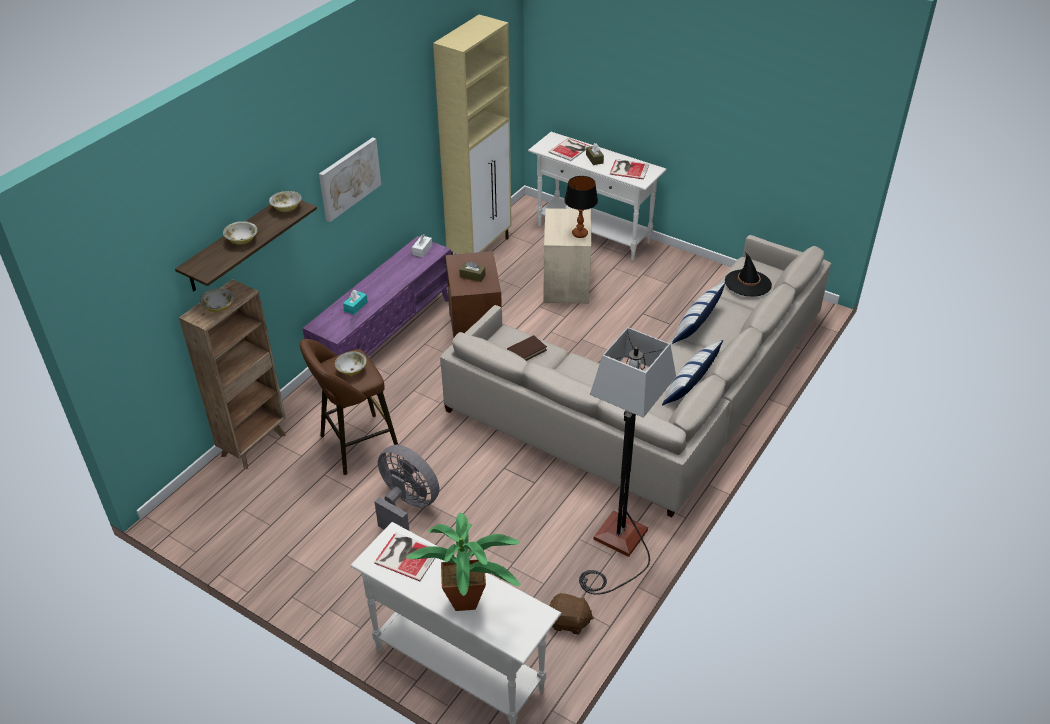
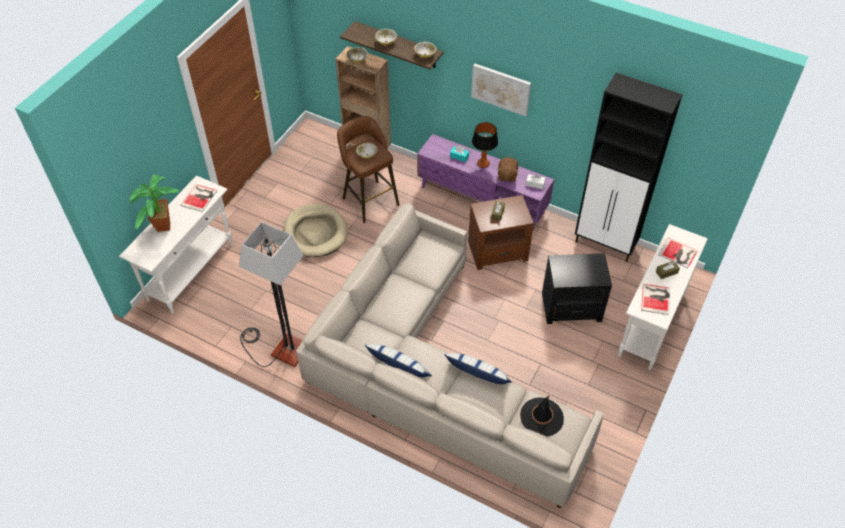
camera: 85 degrees right, 10 degrees up
(407, 507) = (315, 232): grey fan -> beige dog bed
(480, 249) = (605, 244): beige cabinet -> black cabinet
(526, 351) = (429, 261): brown book -> none
(566, 283) = (572, 307): beige side table -> black side table
(569, 622) = (220, 324): brown plush toy -> brown plush toy (507, 175)
(580, 234) = (570, 279): table lamp -> table lamp (483, 164)

